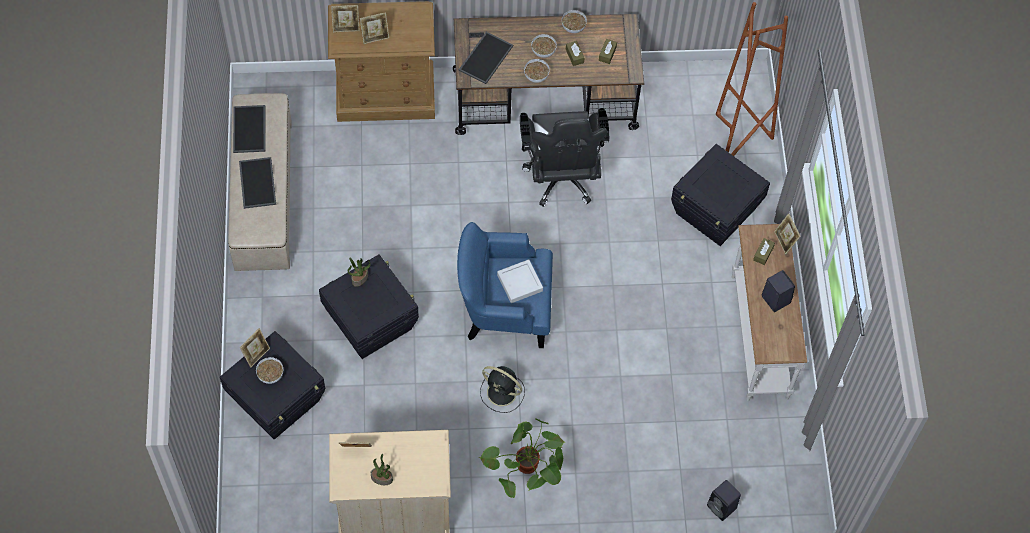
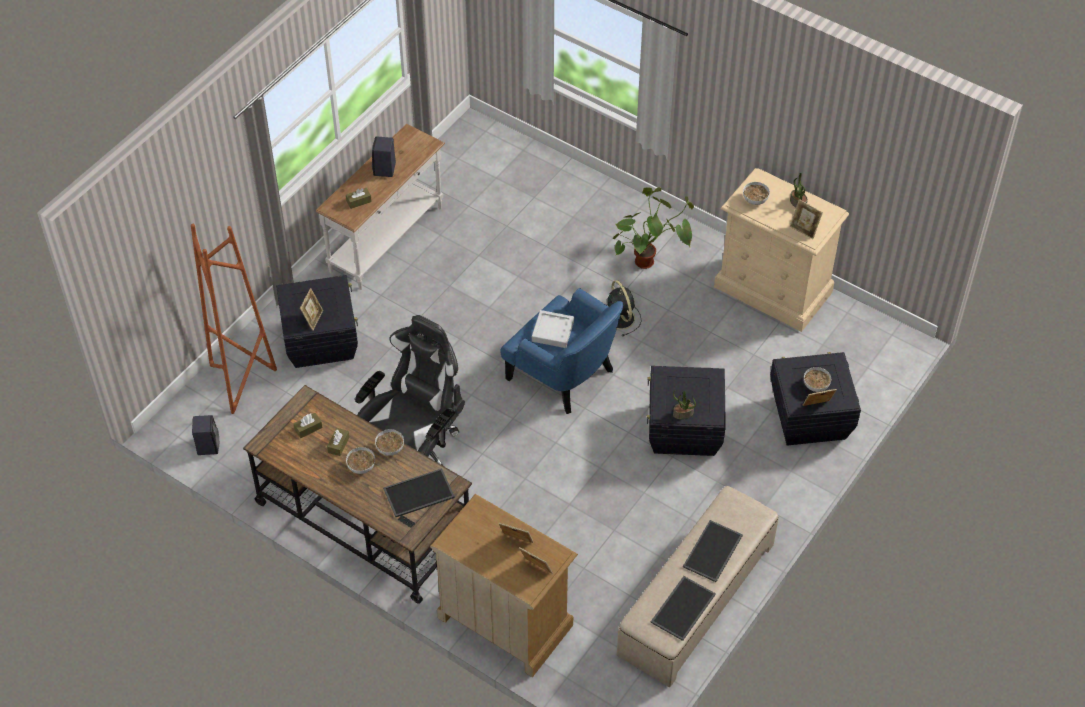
camera: 140 degrees left, 10 degrees down
(573, 27) = (312, 472): bowl -> bowl (755, 200)
(722, 507) = (527, 160): black speaker -> black speaker (208, 445)
(784, 241) = (333, 199): picture frame -> picture frame (313, 319)

